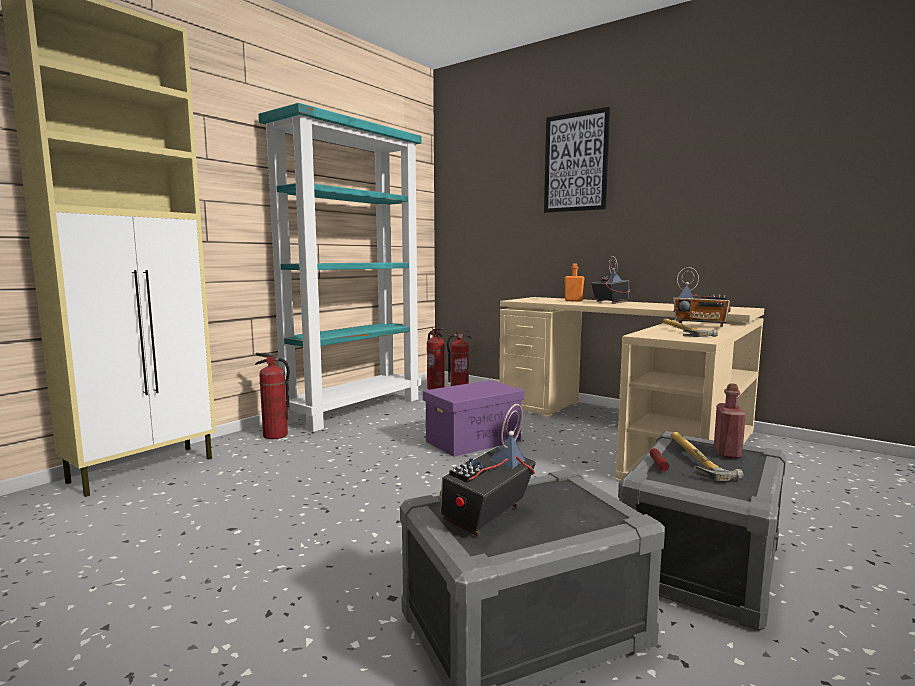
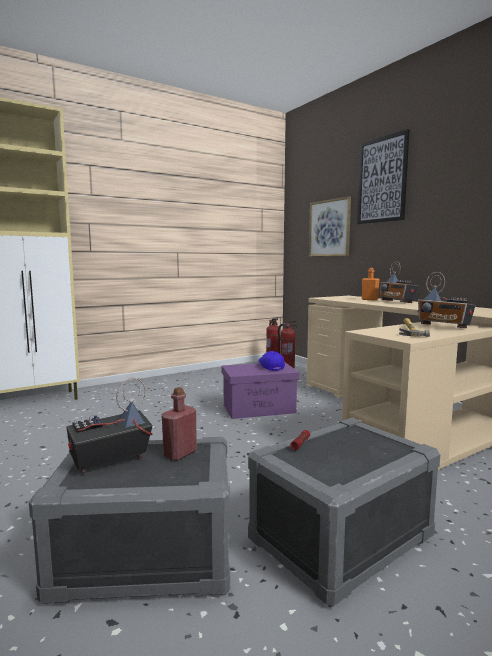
camera: 20 degrees right, 0 degrees up
(275, 435) = (129, 388): fire extinguisher -> none
(355, 409) = (199, 376): turquoise bookcase -> none
(484, 387) = (270, 367): none -> blue cap
(504, 216) = (329, 228): none -> picture
(609, 302) = (397, 302): radio -> radio turned 150 degrees clockwise
(692, 461) = (334, 445): hammer -> none
(727, 452) = (379, 443): red bottle -> red bottle (180, 454)

